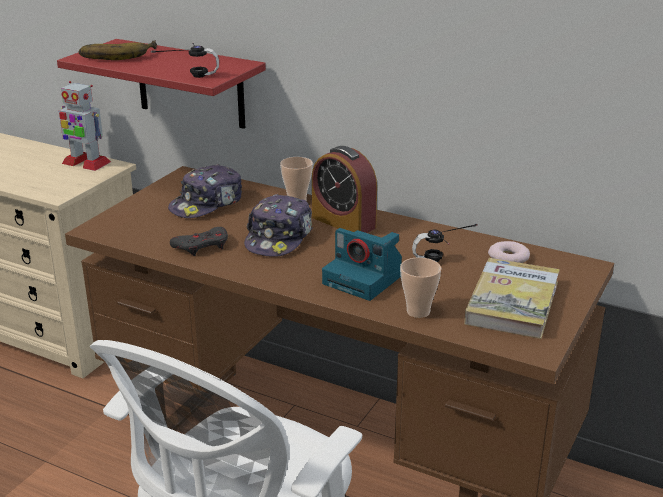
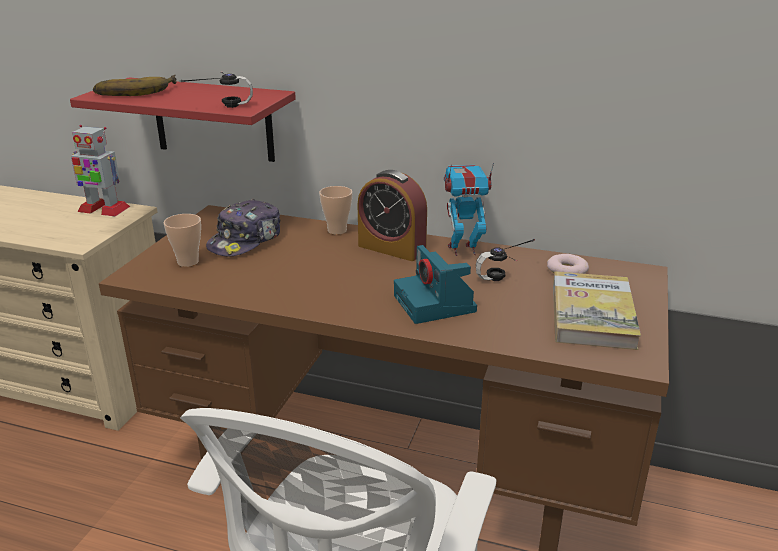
camera: 10 degrees left, 0 degrees up
(202, 246) = (253, 284): grey game controller -> none
(279, 238) = (332, 269): cap -> none
(365, 279) = (436, 304): camera -> camera turned 45 degrees clockwise
(413, 229) = (463, 249): none -> toy robot
(418, 312) = (503, 333): cup -> cup (188, 262)

